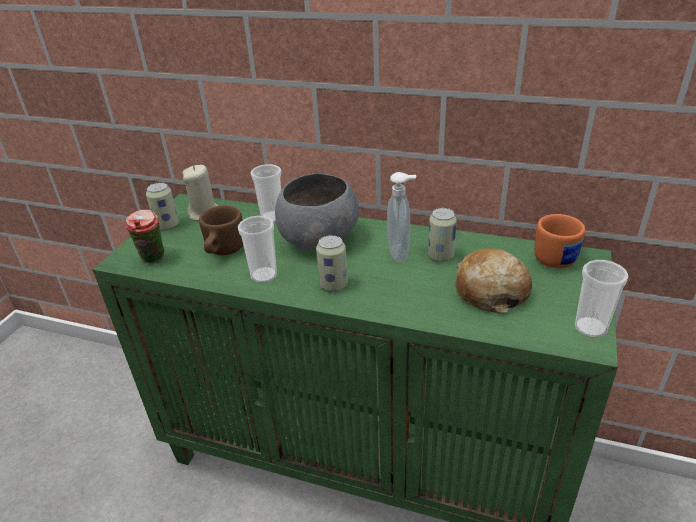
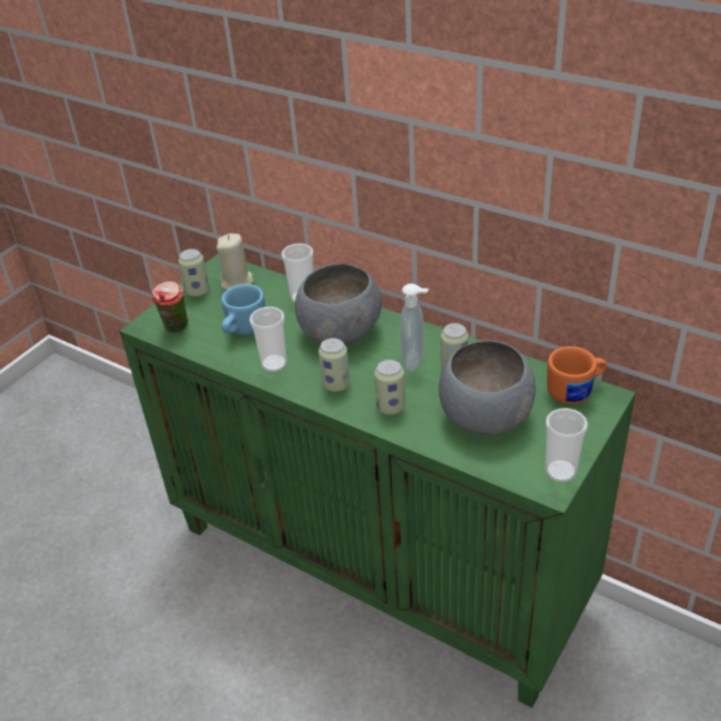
camera: 15 degrees right, 5 degrees up
(222, 251) = (243, 330): brown mug -> blue mug
(396, 296) = (391, 407): none -> can
(490, 291) = (484, 417): bread -> grey bowl

